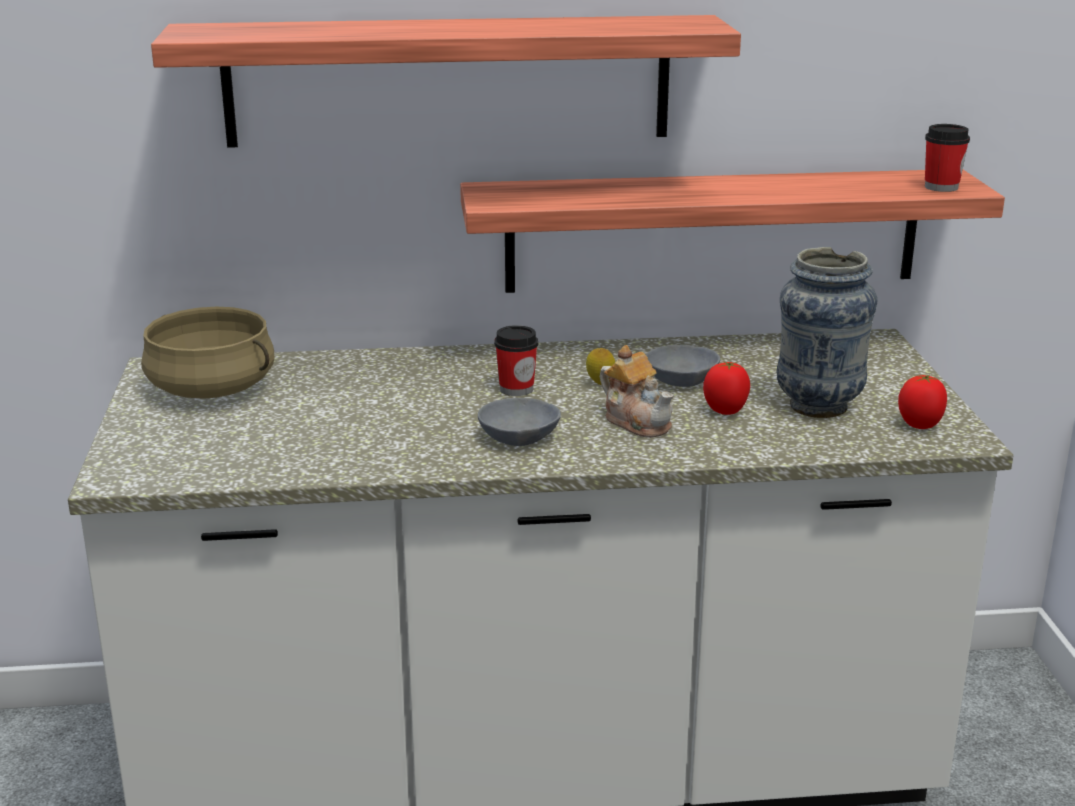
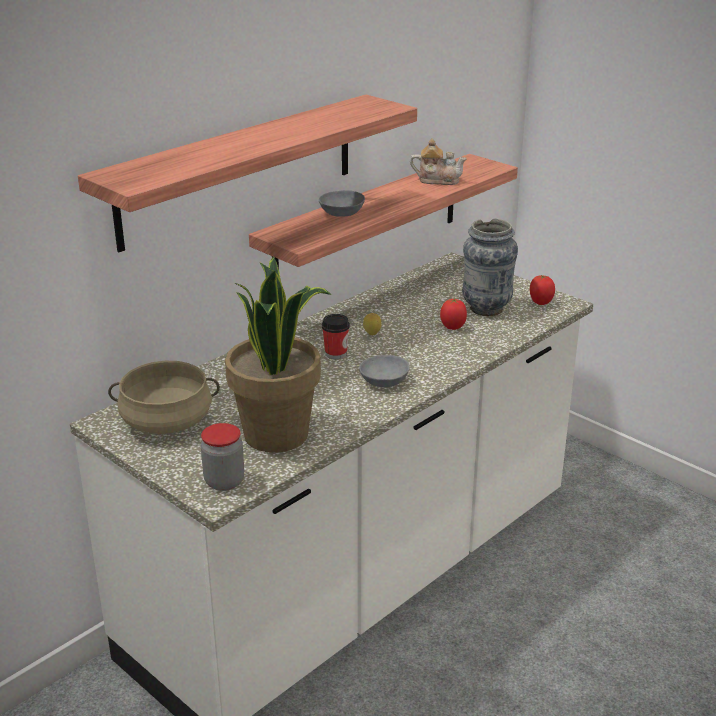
camera: 40 degrees left, 5 degrees up
(151, 466) = (224, 482): none -> jar
(291, 445) = (278, 435): none -> potted plant
(637, 421) = (423, 349): teapot -> teapot (437, 180)
(681, 378) = (404, 316): grey bowl -> grey bowl (341, 212)
(941, 187) = (483, 168): cup -> none

